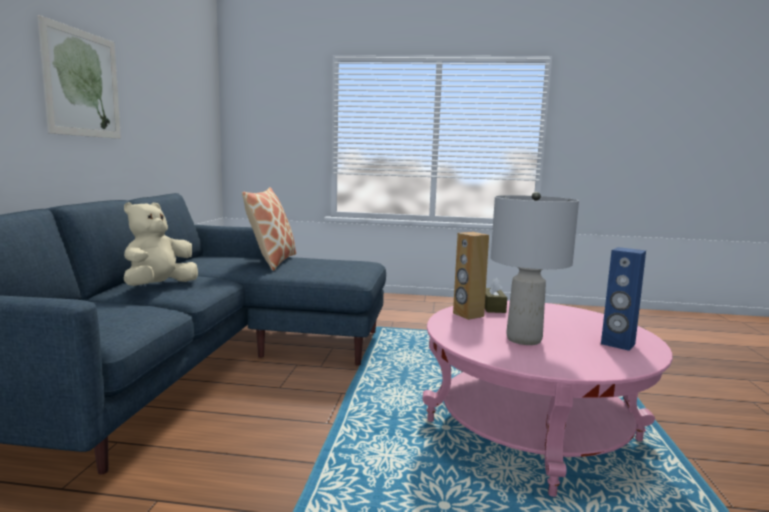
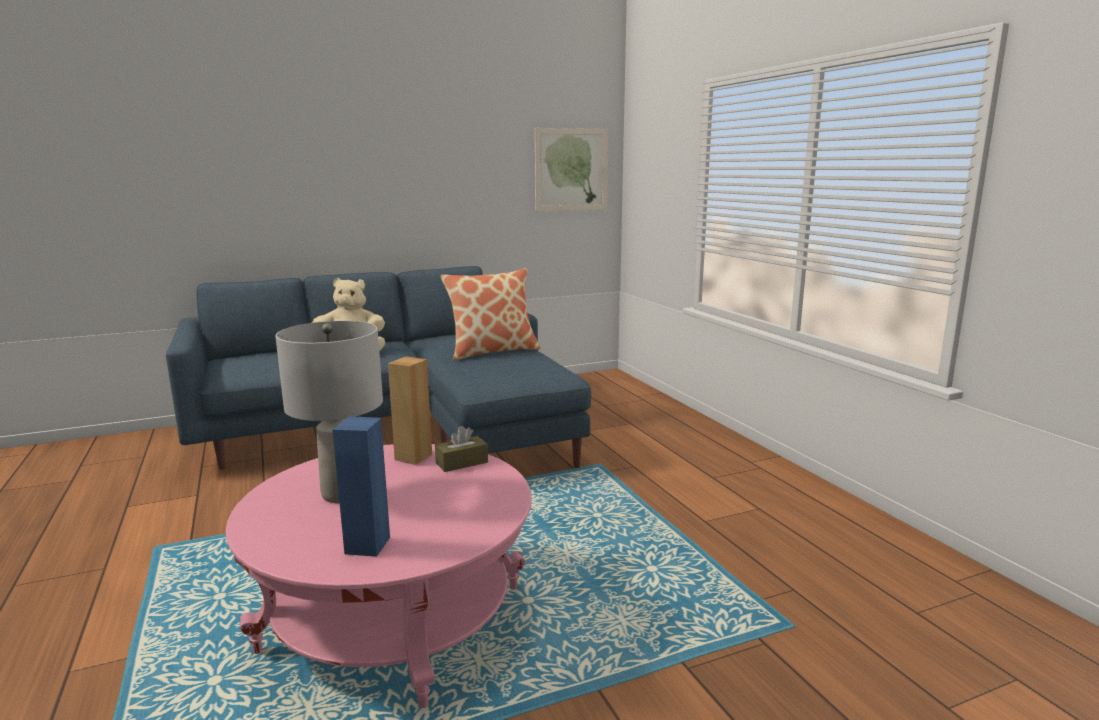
camera: 60 degrees right, 5 degrees up
(82, 84) = (387, 169): picture -> picture (571, 170)

